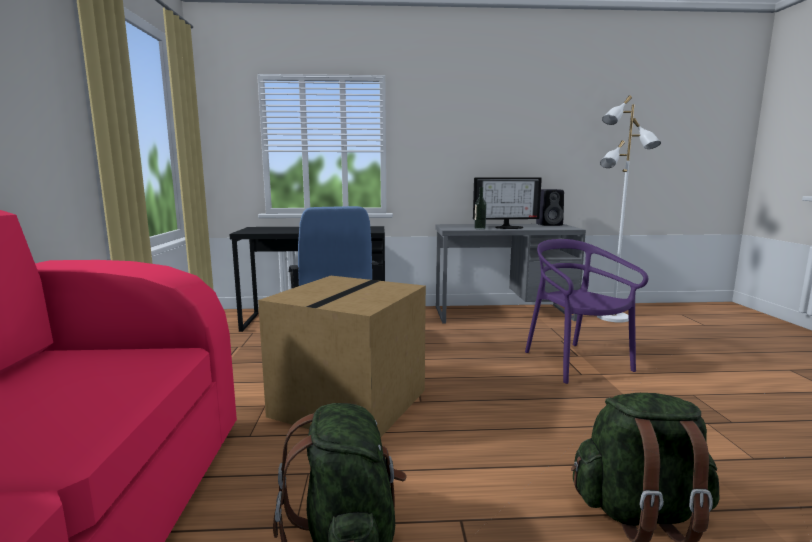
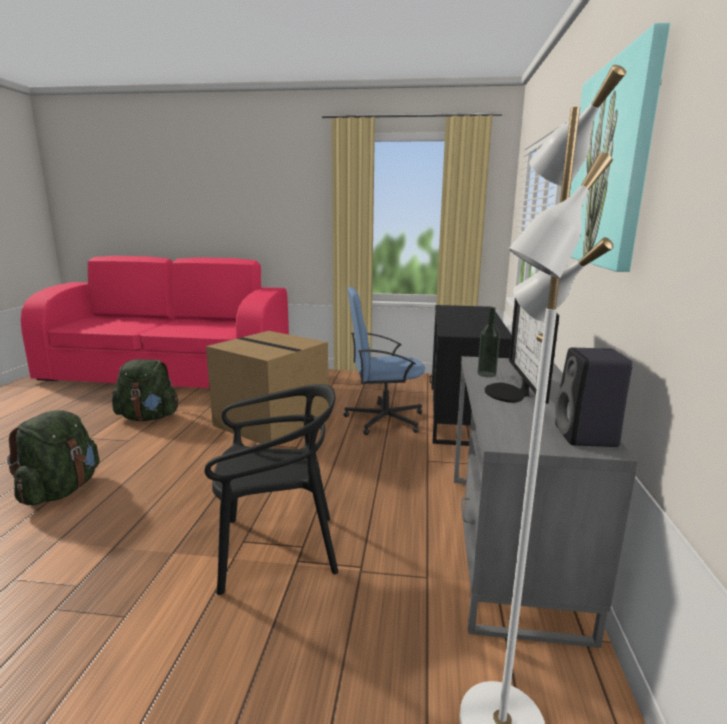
camera: 100 degrees right, 5 degrees up
(480, 113) = (610, 166): none -> picture
(575, 362) = (277, 549): purple chair -> black chair

